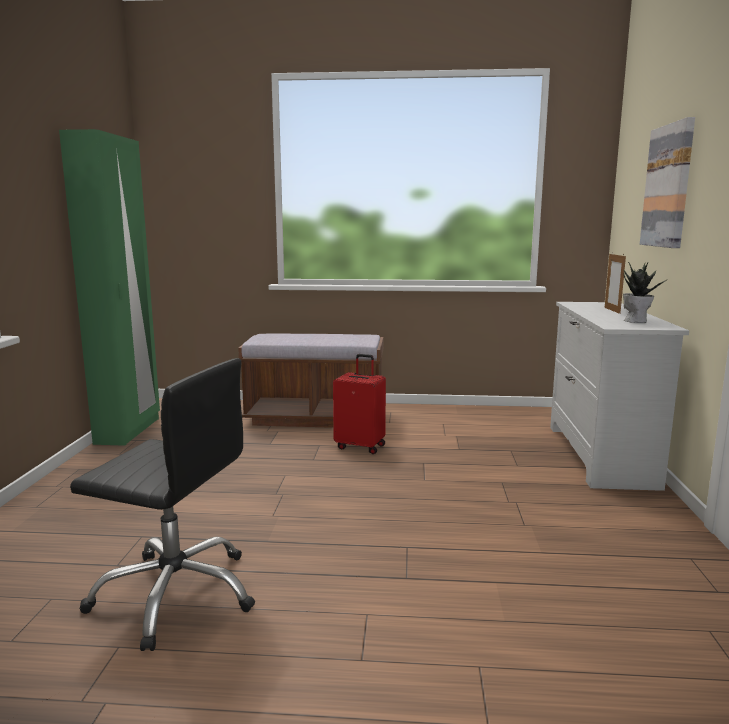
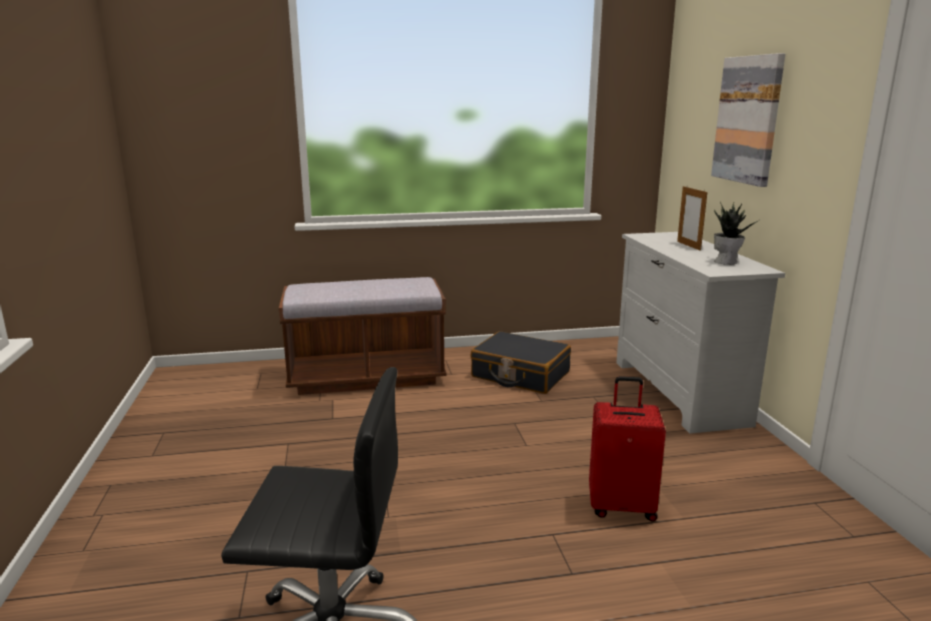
camera: 15 degrees left, 5 degrees up
(129, 431) = (146, 420): green wardrobe -> none
(361, 446) = (437, 409): red suitcase -> red suitcase (621, 506)
(451, 428) = (520, 375): none -> black suitcase

